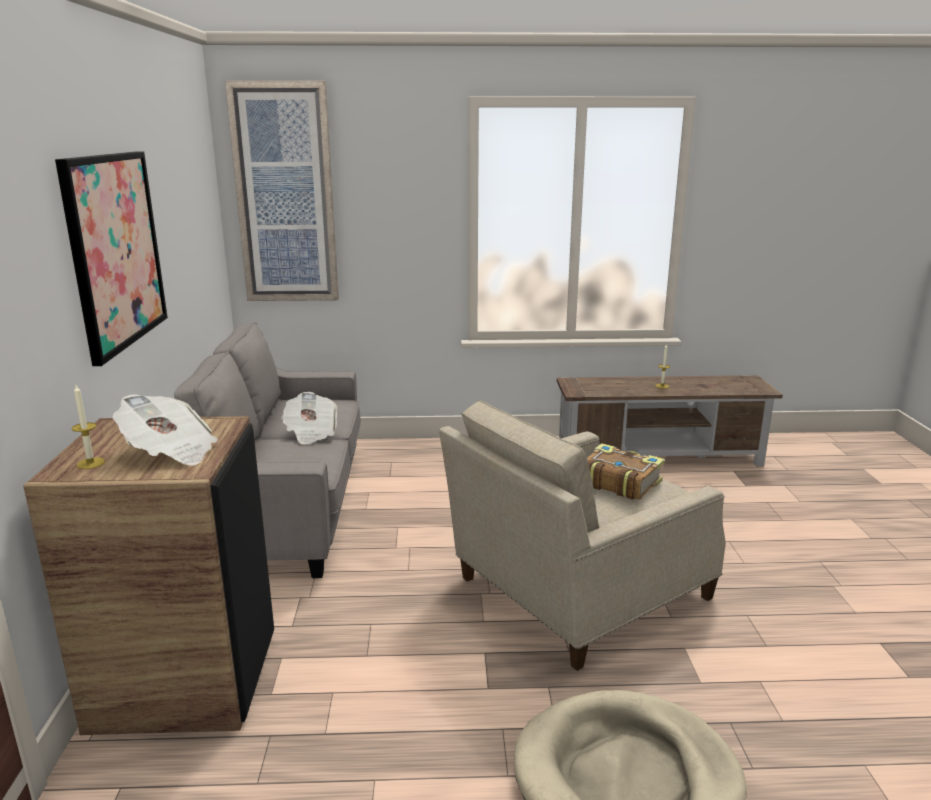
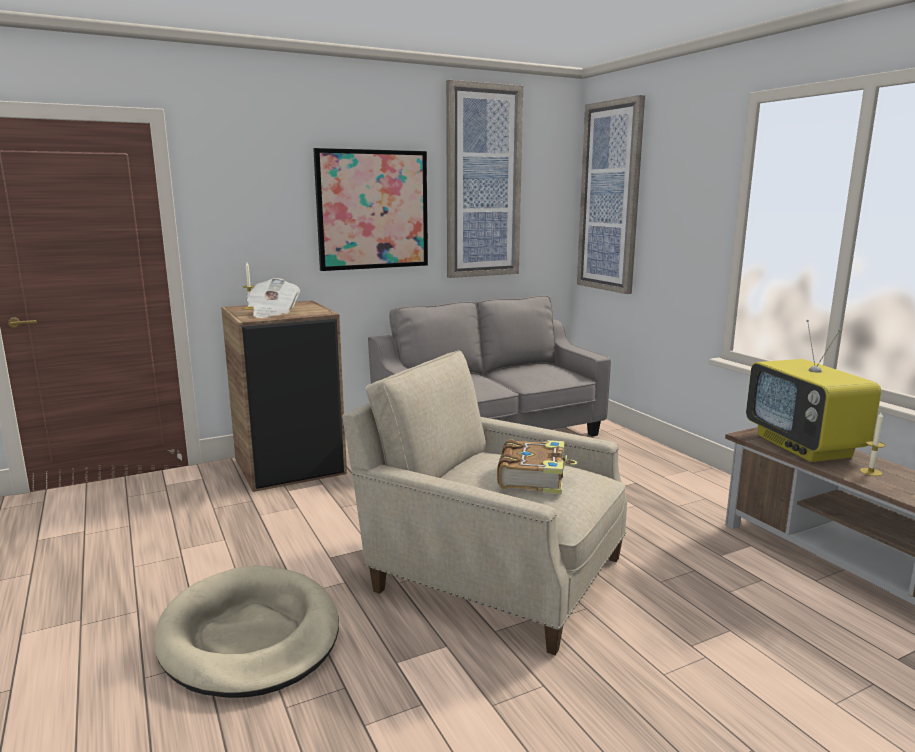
camera: 65 degrees right, 5 degrees down
(175, 189) = (483, 182): none -> picture
(311, 433) = (503, 380): newspaper -> none
(609, 386) = (804, 446): none -> television

